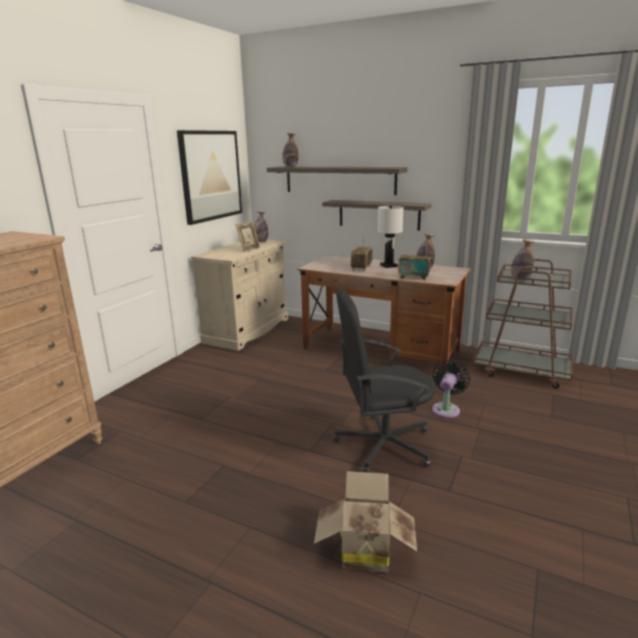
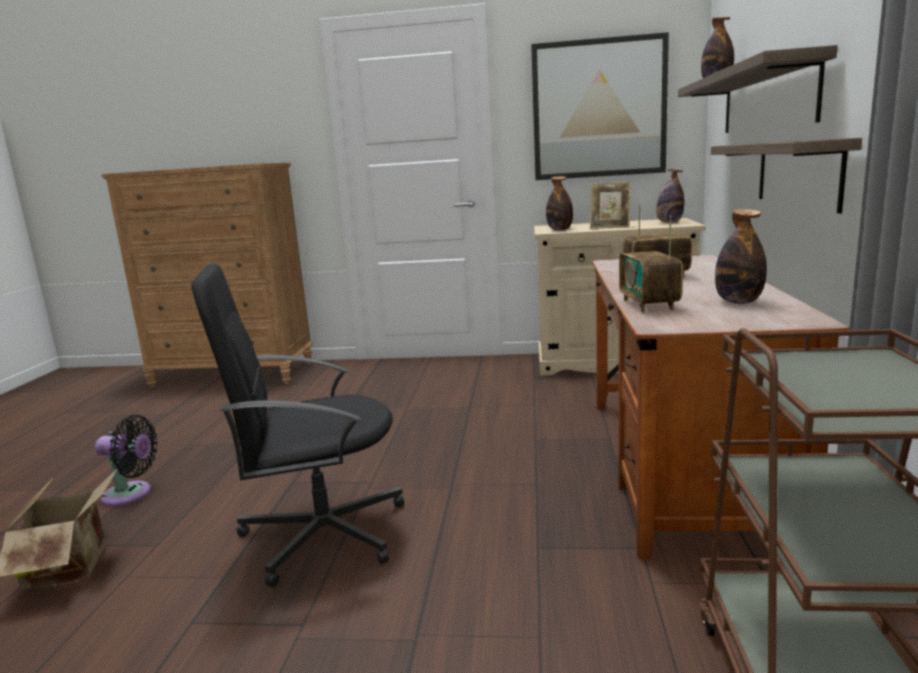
camera: 70 degrees right, 5 degrees down
(382, 444) = (321, 533): black office chair -> black office chair turned 75 degrees counterclockwise
(388, 266) = (711, 284): white table lamp -> none
(446, 409) = (477, 582): black fan -> black fan (131, 494)
(520, 279) = (795, 370): bottle -> bottle (559, 230)

